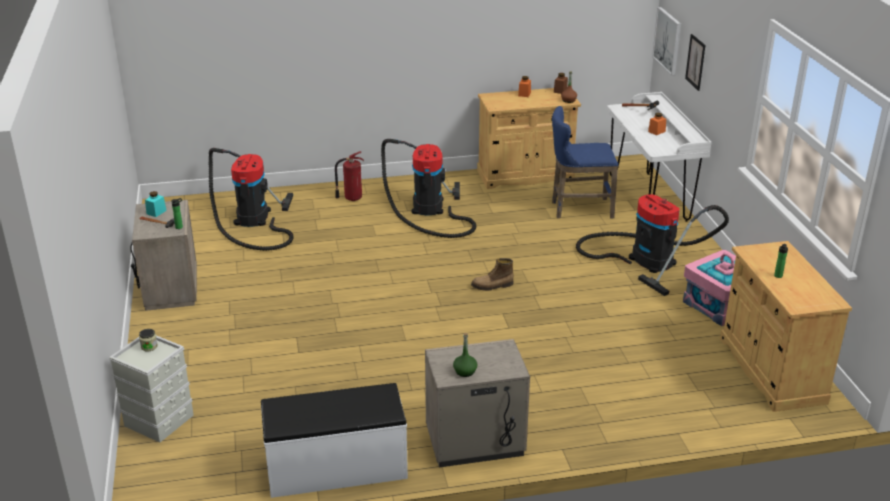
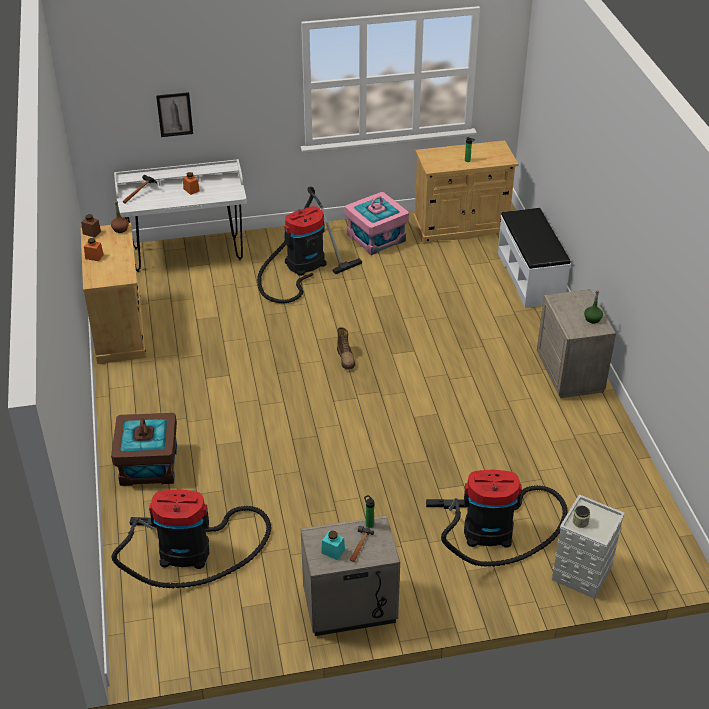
camera: 90 degrees left, 10 degrees up
(336, 468) = (618, 448): white bench -> white bench (530, 277)
(352, 198) = (148, 465): fire extinguisher -> brown storage box
(429, 209) = (186, 401): vacuum cleaner -> vacuum cleaner (494, 531)
(578, 209) = (202, 298): blue stool -> none
(668, 40) = (103, 124): picture -> none

